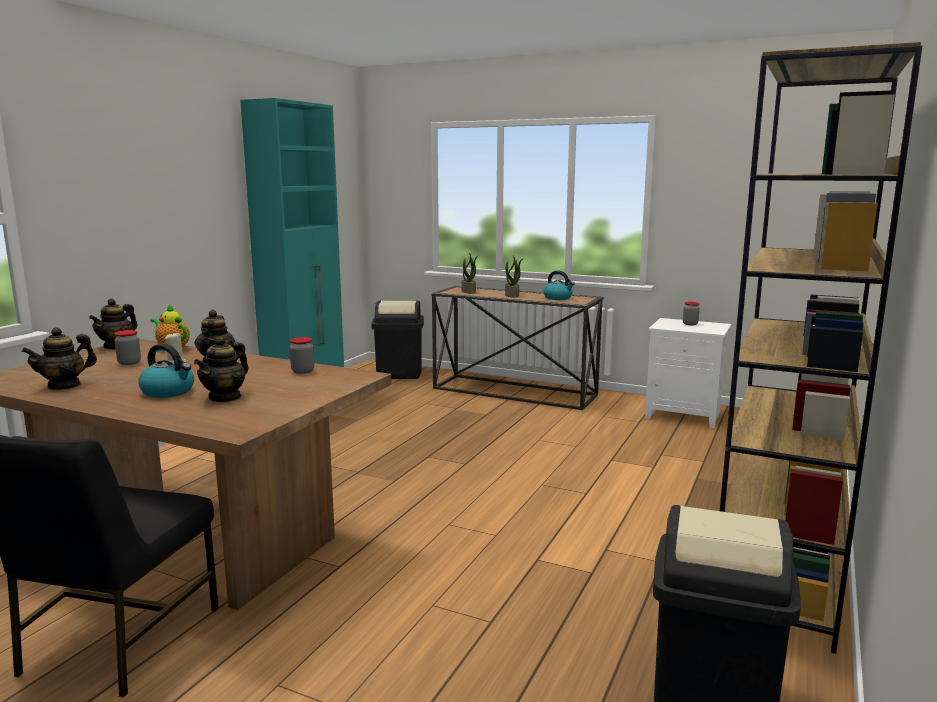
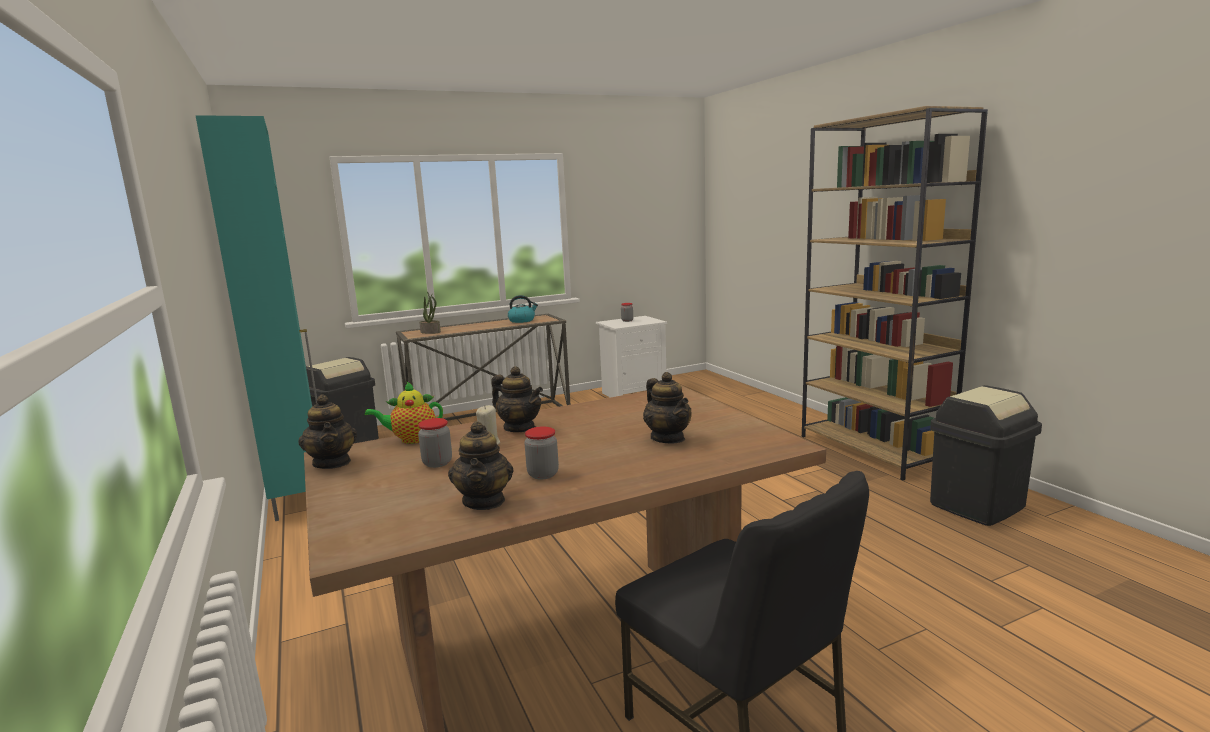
camera: 50 degrees left, 0 degrees up
(169, 392) = (608, 456): kettle -> none
(302, 371) = (622, 405): jar -> jar (543, 474)
(512, 295) = (480, 326): potted plant -> none

